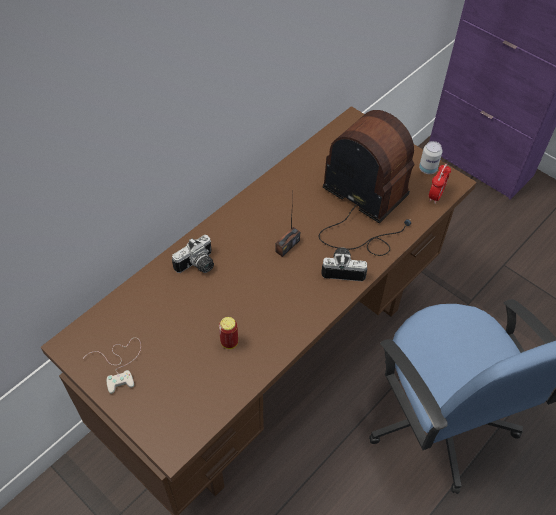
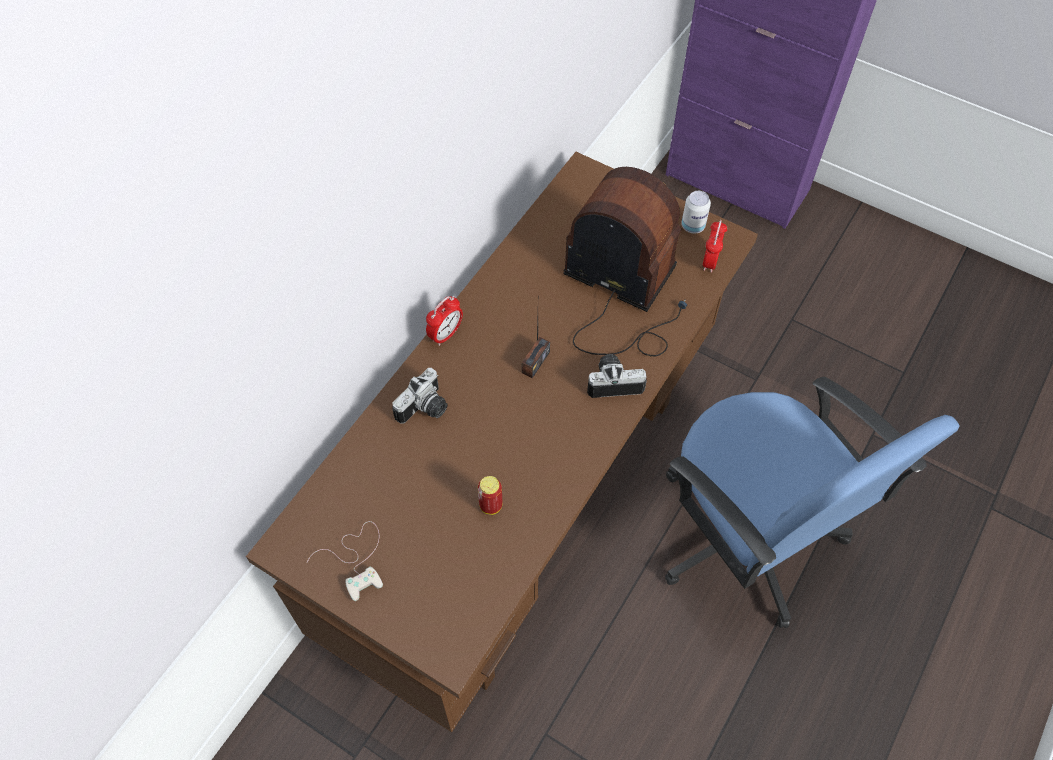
camera: 10 degrees left, 5 degrees up
(225, 216) = (445, 334): none -> alarm clock

